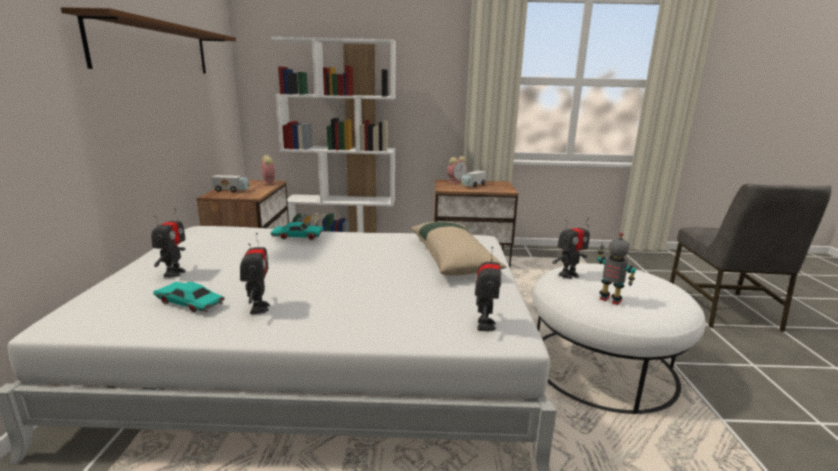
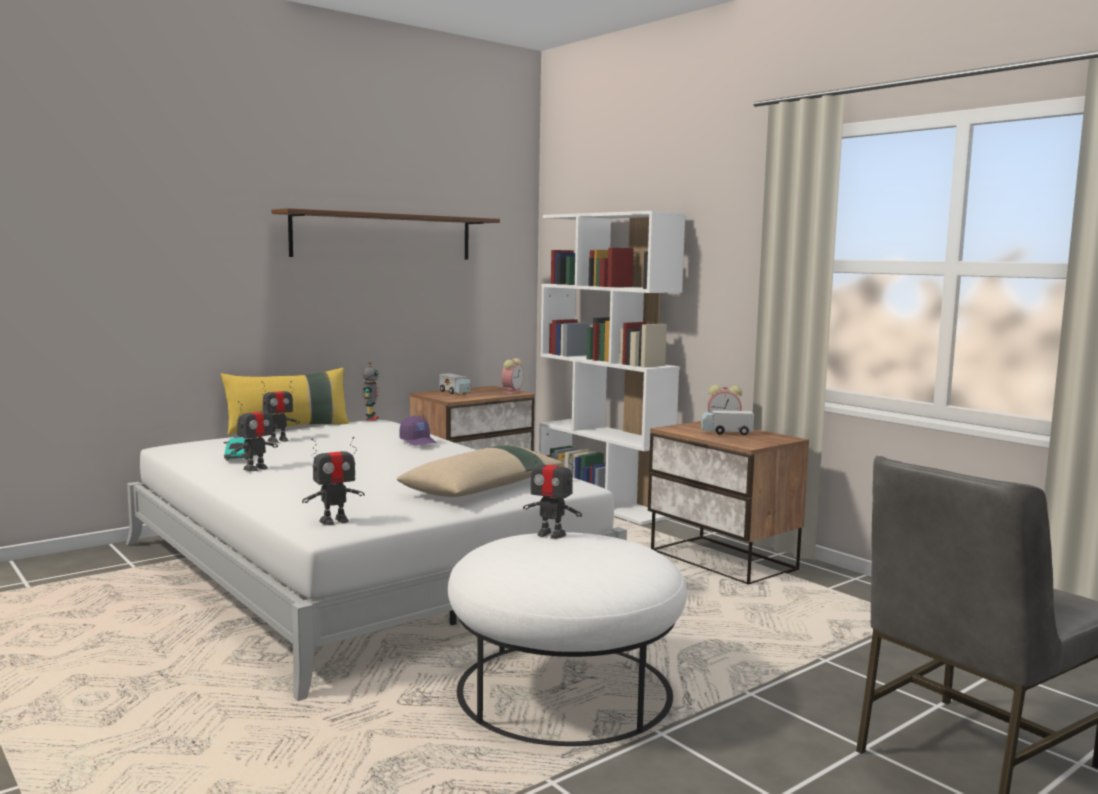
camera: 50 degrees right, 10 degrees down
(136, 258) = (288, 428): none -> yellow pillow
(297, 237) = (418, 441): turquoise toy car -> purple cap
(609, 300) = (504, 557): toy robot -> toy robot (371, 419)

